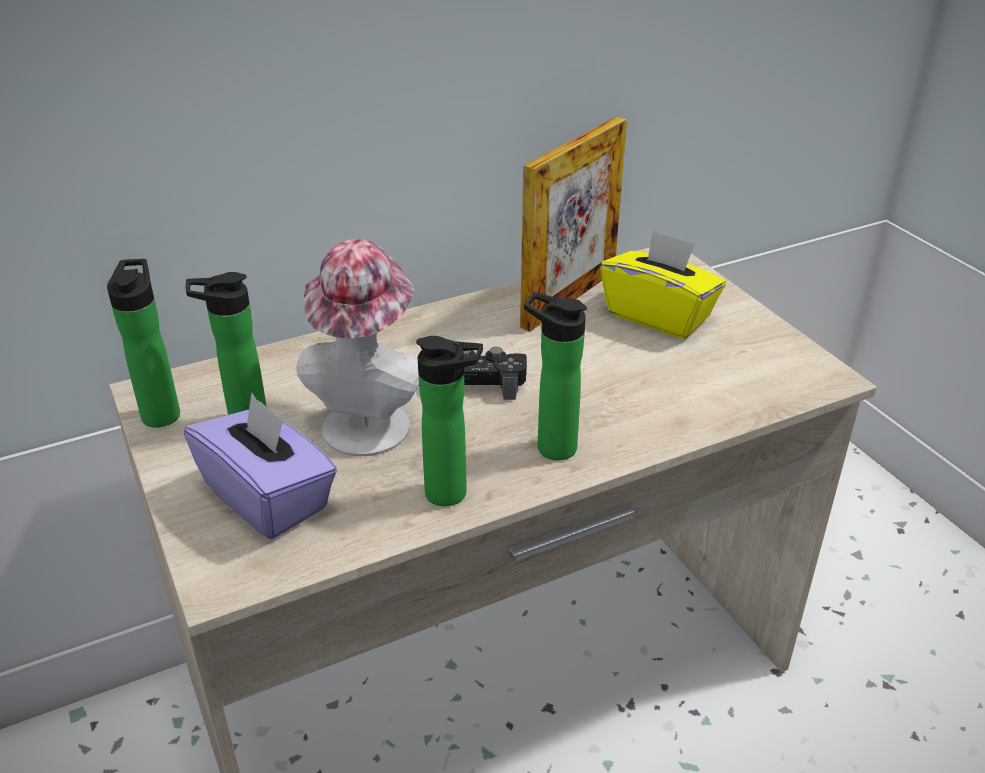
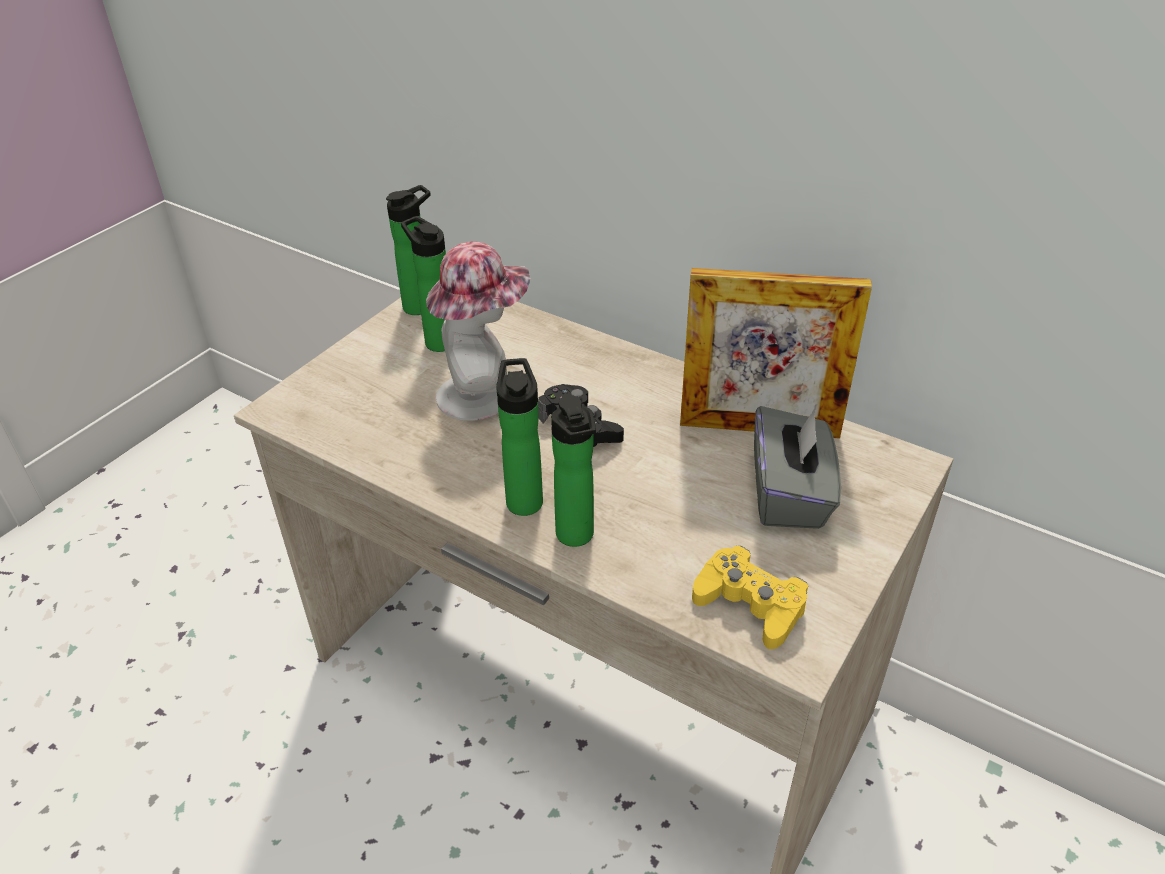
camera: 60 degrees right, 5 degrees up
(269, 497) = (366, 389): purple tissue box -> none
(452, 494) = (427, 470): bottle -> bottle (576, 538)
(659, 315) = (789, 494): yellow tissue box -> grey tissue box
(764, 378) = (750, 604): none -> yellow game controller

